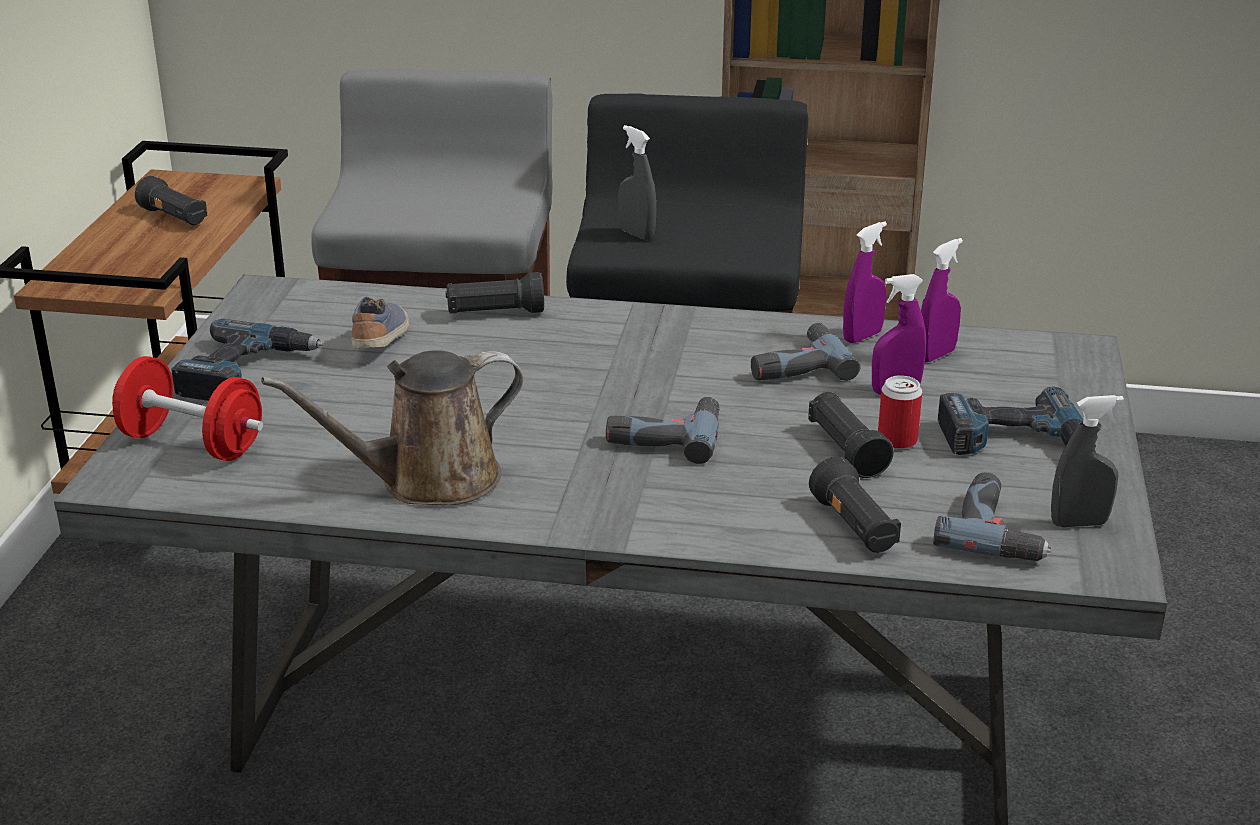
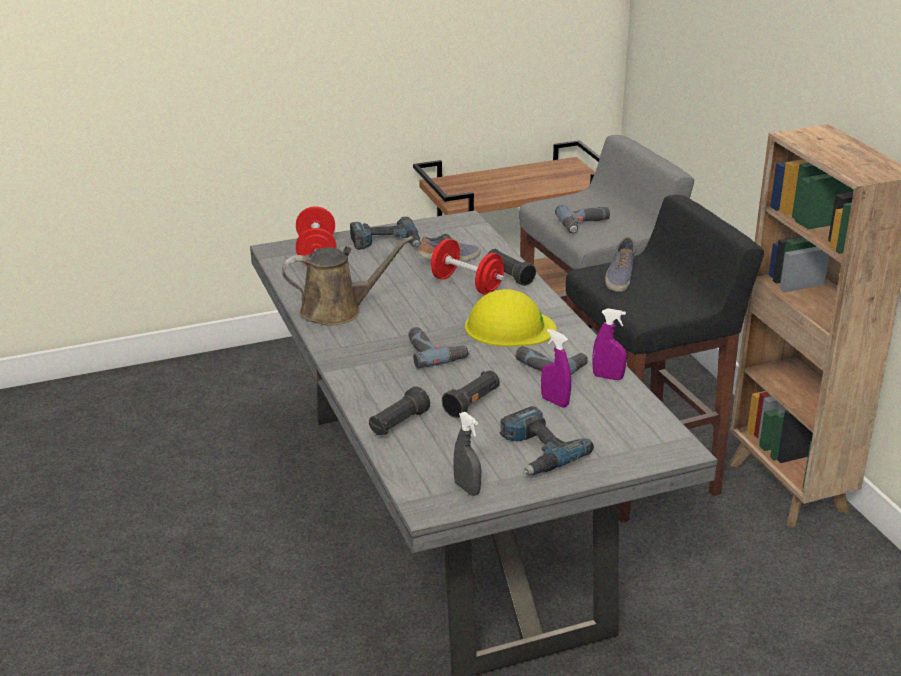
camera: 60 degrees right, 0 degrees up
(174, 218) = (533, 180): black flashlight -> none
(428, 480) = (337, 310): brown watering can -> brown watering can turned 135 degrees clockwise
(482, 351) = (467, 285): none -> red dumbbell
(637, 234) = (620, 276): grey spray bottle -> shoe
(653, 359) = (509, 327): none -> yellow hard hat
(897, 440) = (499, 415): can -> none
(936, 355) = (612, 404): purple spray bottle -> none
(997, 530) = (435, 465): power drill -> power drill (585, 225)

